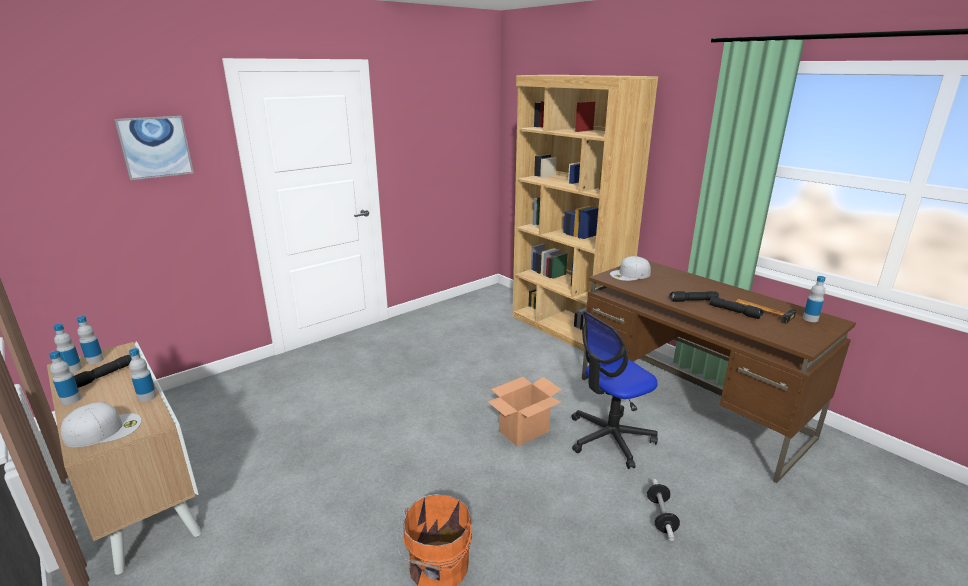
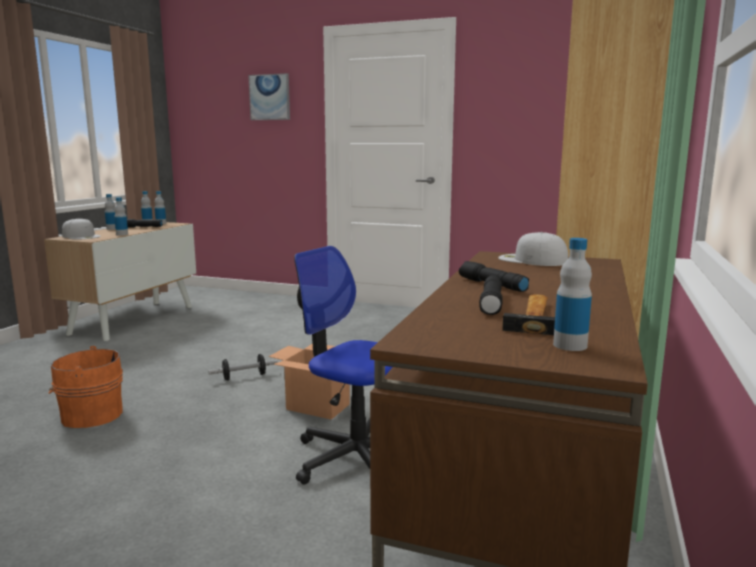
camera: 60 degrees right, 10 degrees down
(661, 516) = (213, 520): dumbbell -> dumbbell (244, 377)

